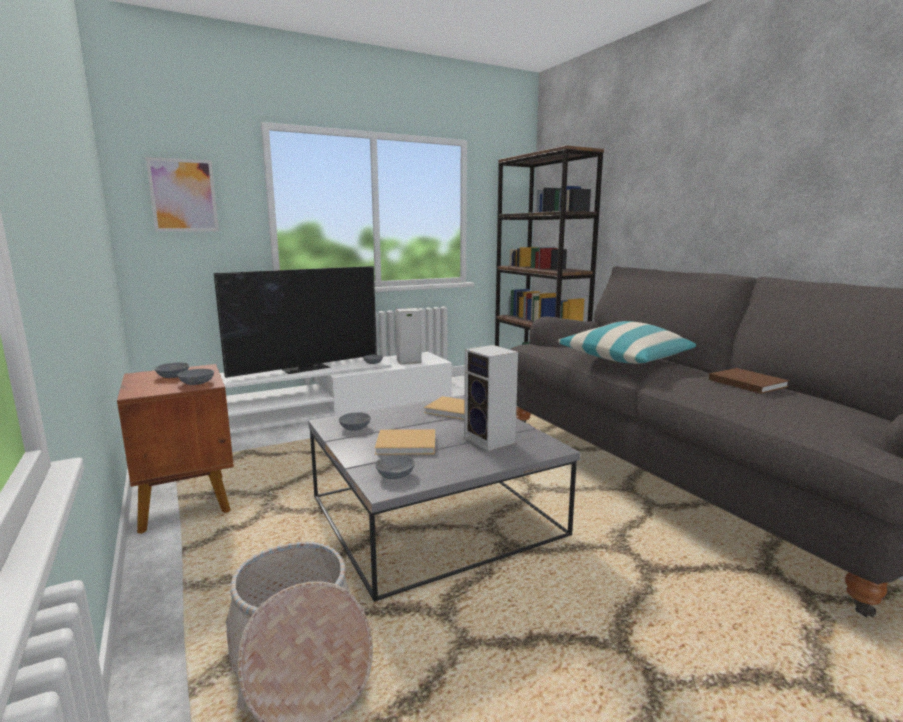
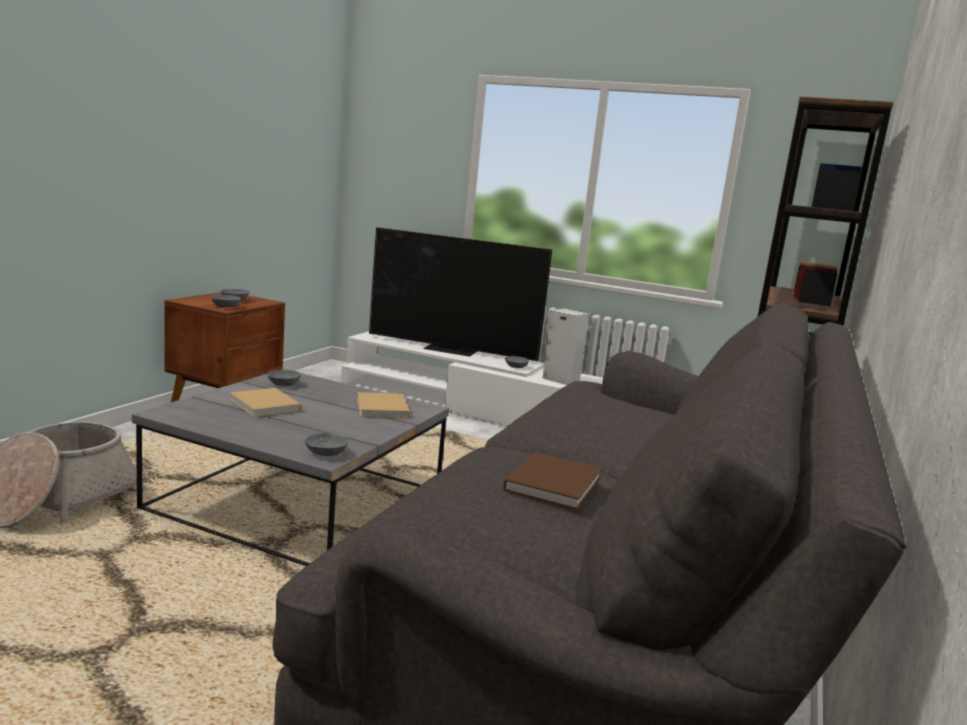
camera: 50 degrees right, 0 degrees up
(183, 195) = (399, 150): picture -> none
(395, 475) = (191, 412): grey bowl -> grey bowl (325, 453)
(491, 441) = (313, 432): speaker -> none
(625, 359) = (580, 421): pillow -> none

